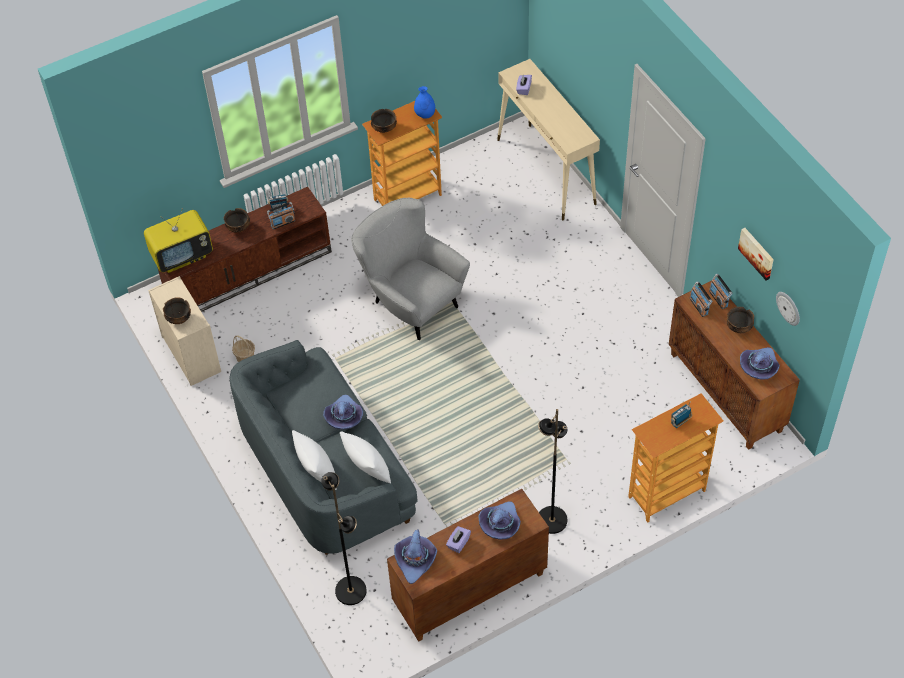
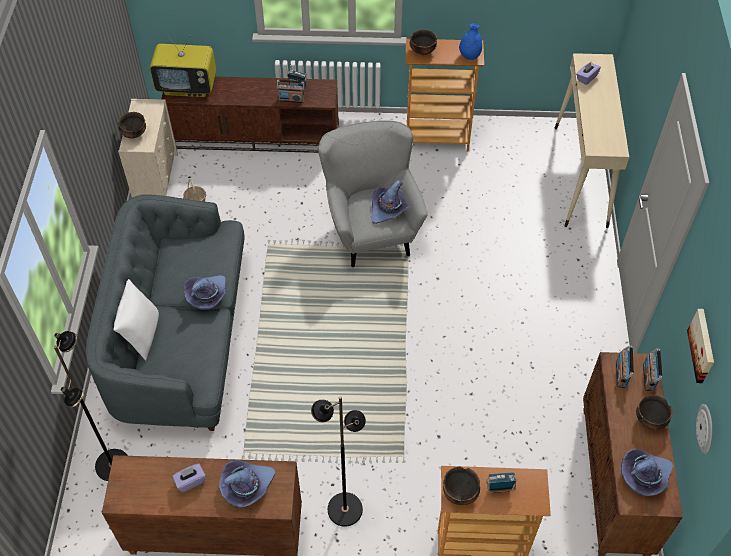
camera: 30 degrees right, 0 degrees up
(238, 227) = (251, 86): bowl -> bowl (460, 493)
(367, 471) = (186, 358): white pillow -> none
(415, 560) = (137, 473): purple hat -> purple hat (389, 208)

